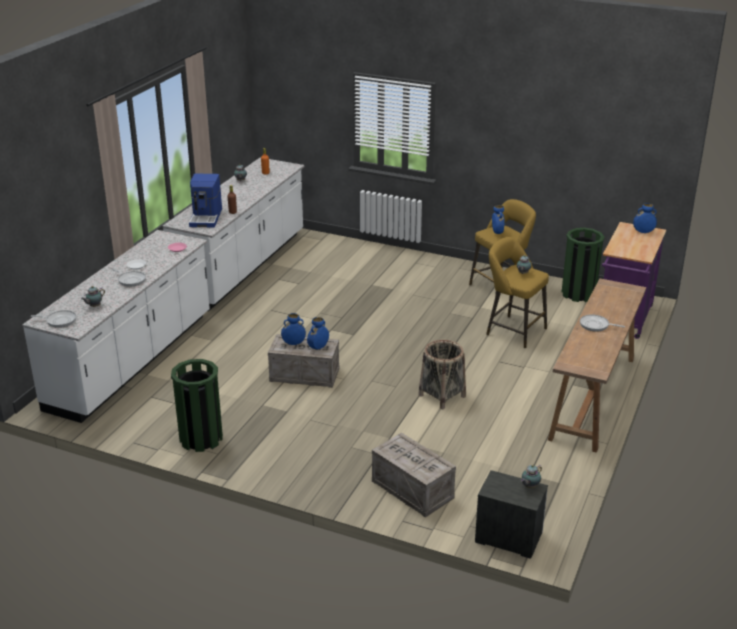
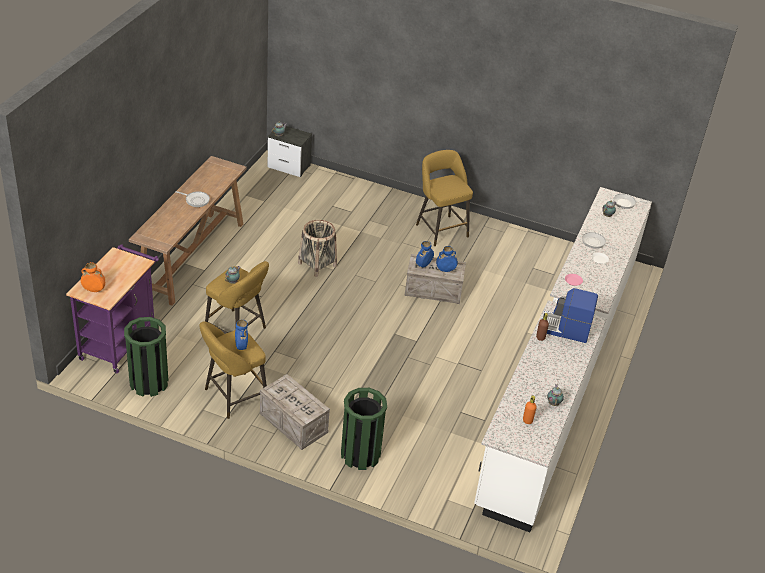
camera: 175 degrees right, 10 degrees up
(201, 438) = (500, 237): green trash can -> green trash can (360, 455)
(206, 217) = (565, 329): coffee machine -> coffee machine turned 75 degrees counterclockwise
(281, 446) = (440, 229): none -> yellow stool
(413, 490) = (345, 195): crate -> crate (292, 422)
(643, 232) = (94, 290): blue vase -> orange vase

